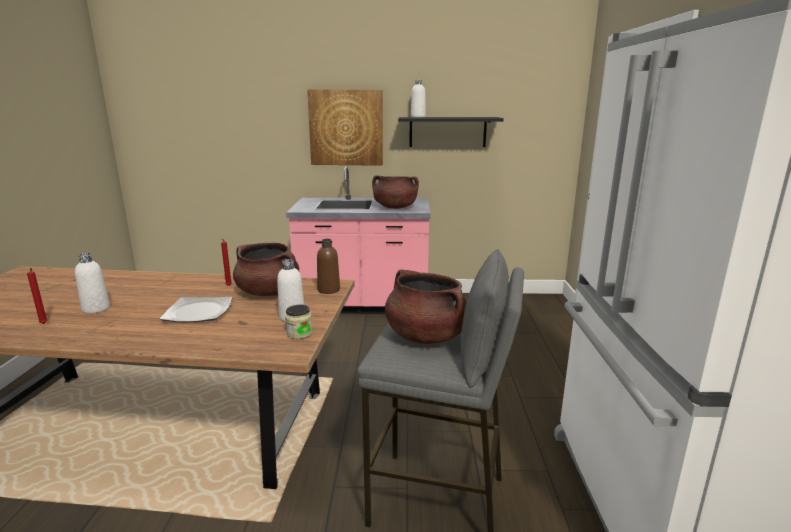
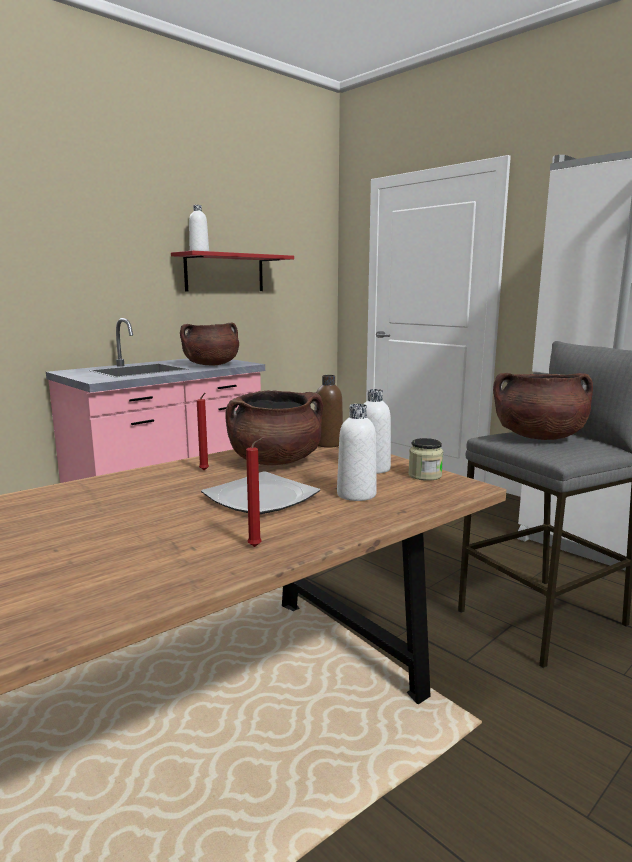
camera: 45 degrees left, 5 degrees down
(44, 324) = (60, 592): red candle -> red candle (257, 547)
(96, 309) = (88, 546): white bottle -> white bottle (356, 494)
(346, 128) = (104, 265): picture -> none
(447, 132) = (224, 273): black shelf -> red shelf

